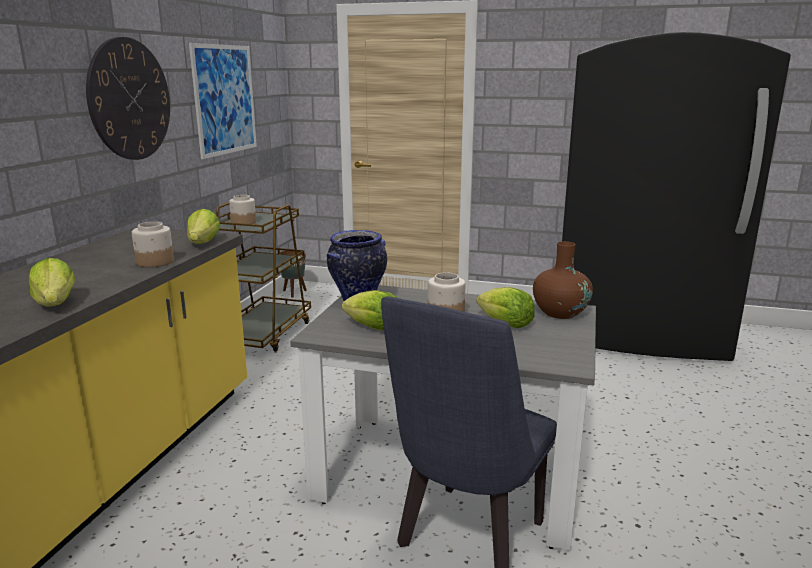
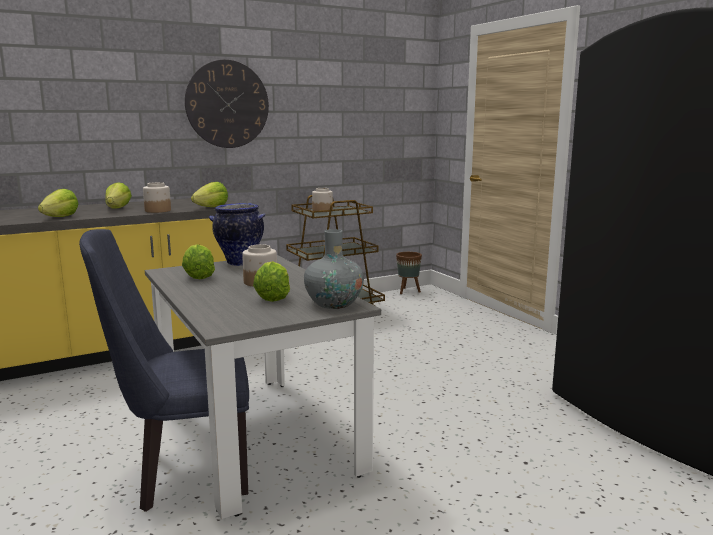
camera: 45 degrees right, 5 degrees down
(80, 271) = (118, 208): none -> lettuce
(225, 99) = (340, 111): picture -> none
(560, 313) = (334, 303): brown vase -> grey vase

